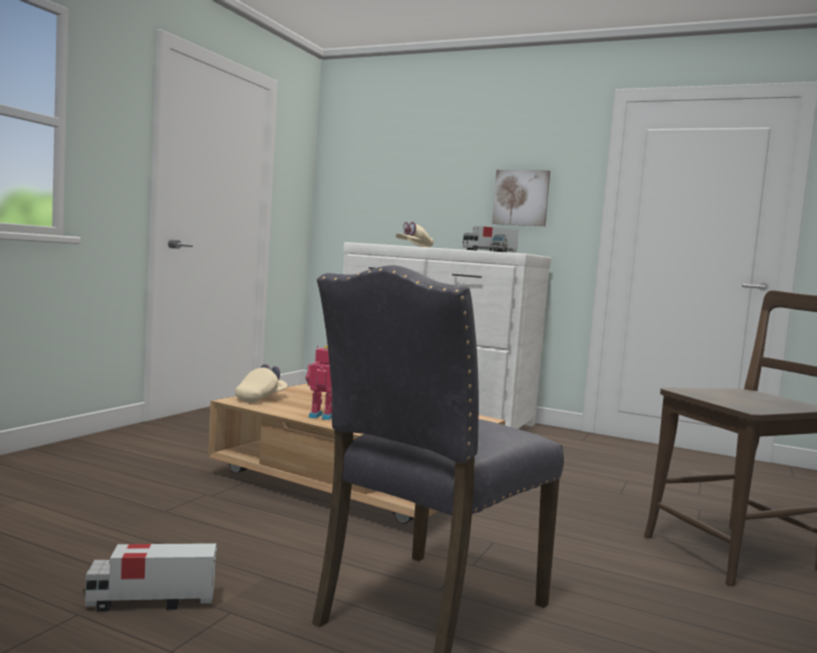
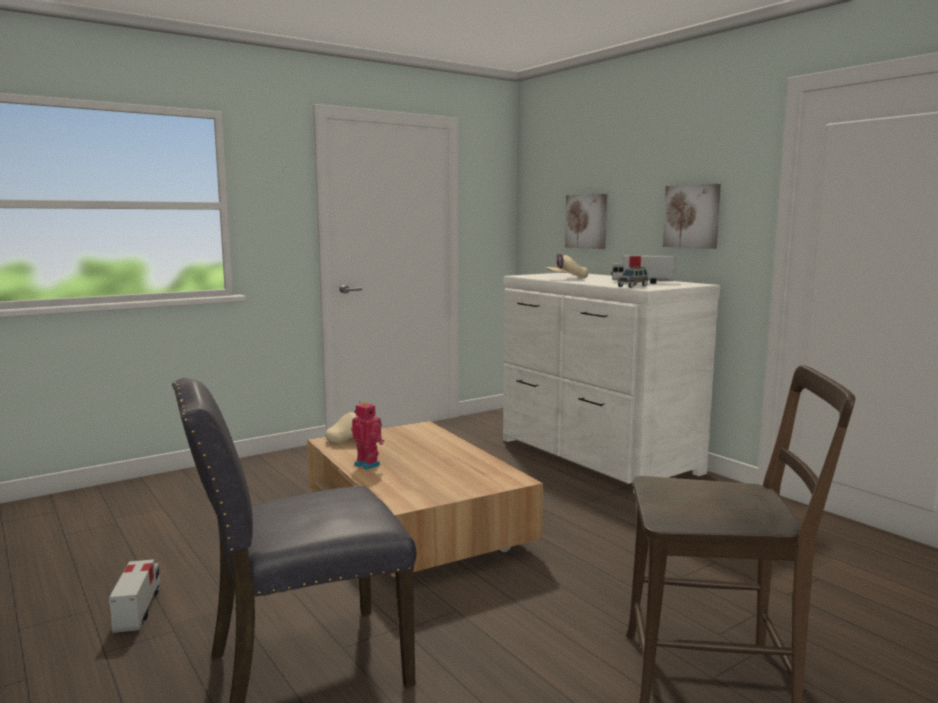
camera: 30 degrees right, 5 degrees up
(150, 601) = (138, 610): toy truck -> toy truck turned 60 degrees clockwise
(404, 199) = (587, 221): none -> picture

